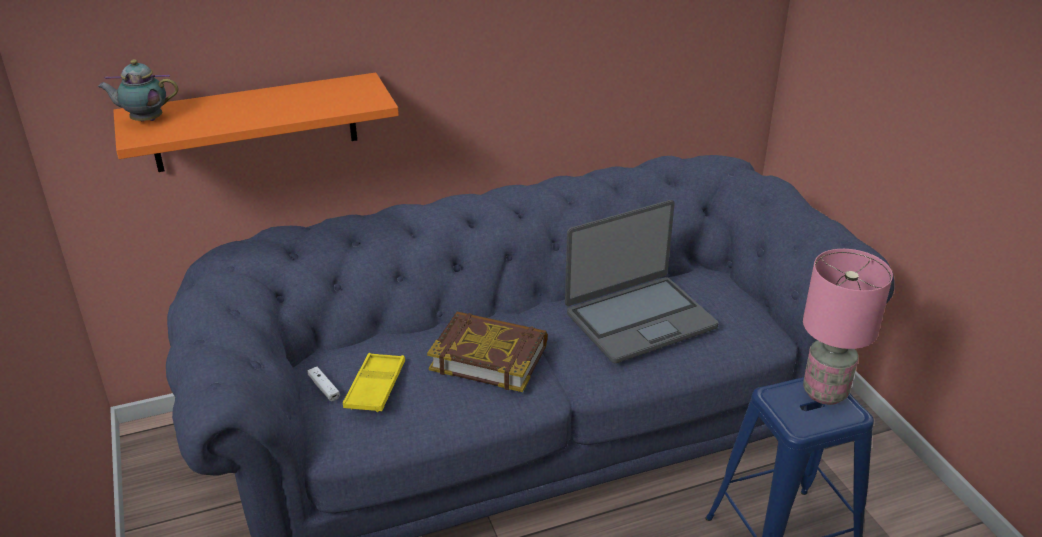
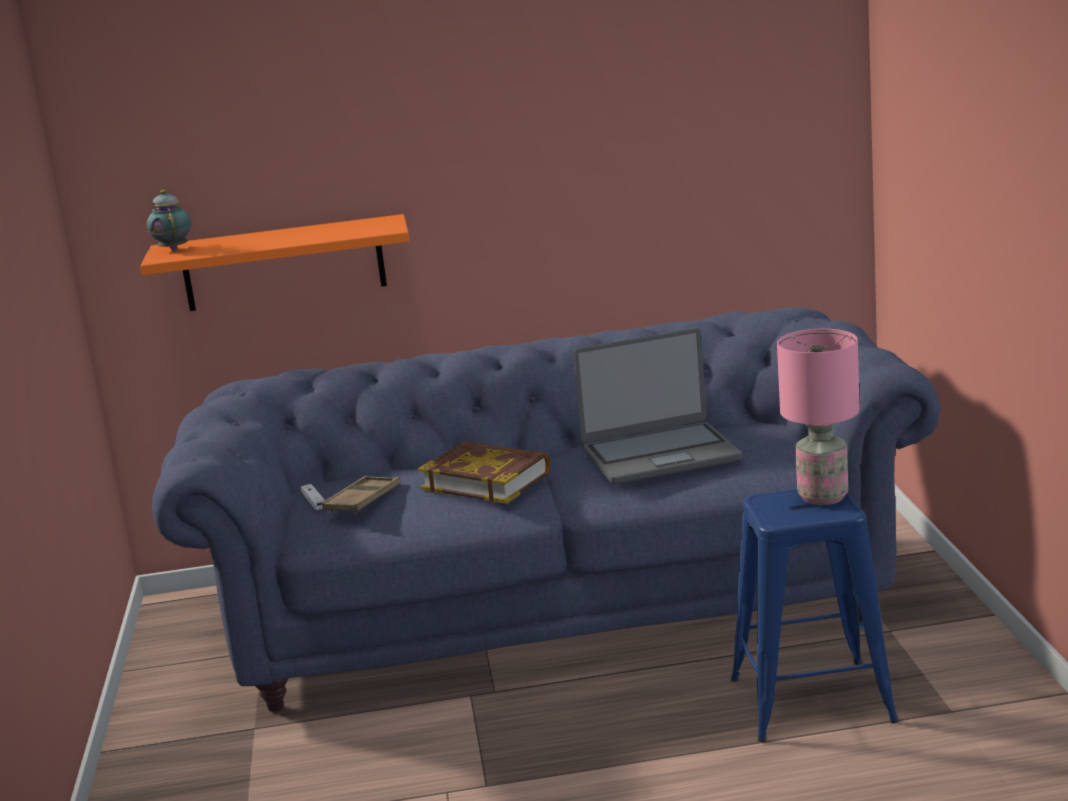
camera: 15 degrees right, 15 degrees down
(145, 120) = (174, 249): teapot -> teapot turned 60 degrees clockwise
(375, 387) = (362, 500): yellow tray -> brown tray

